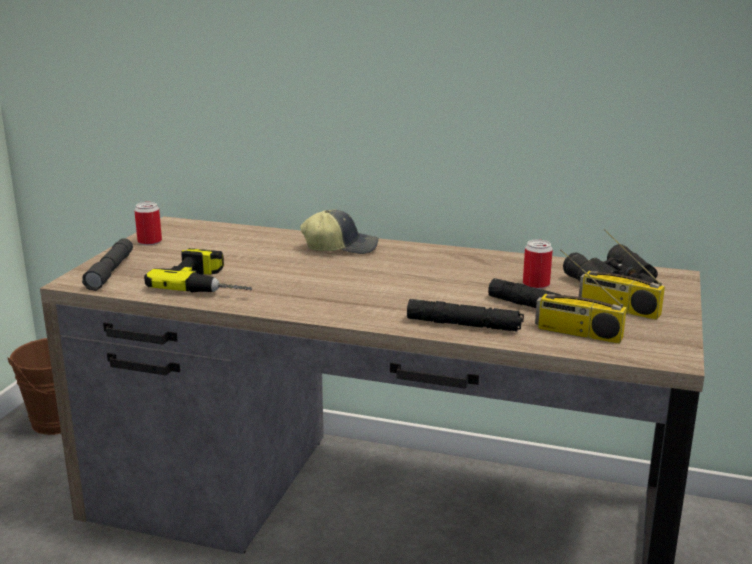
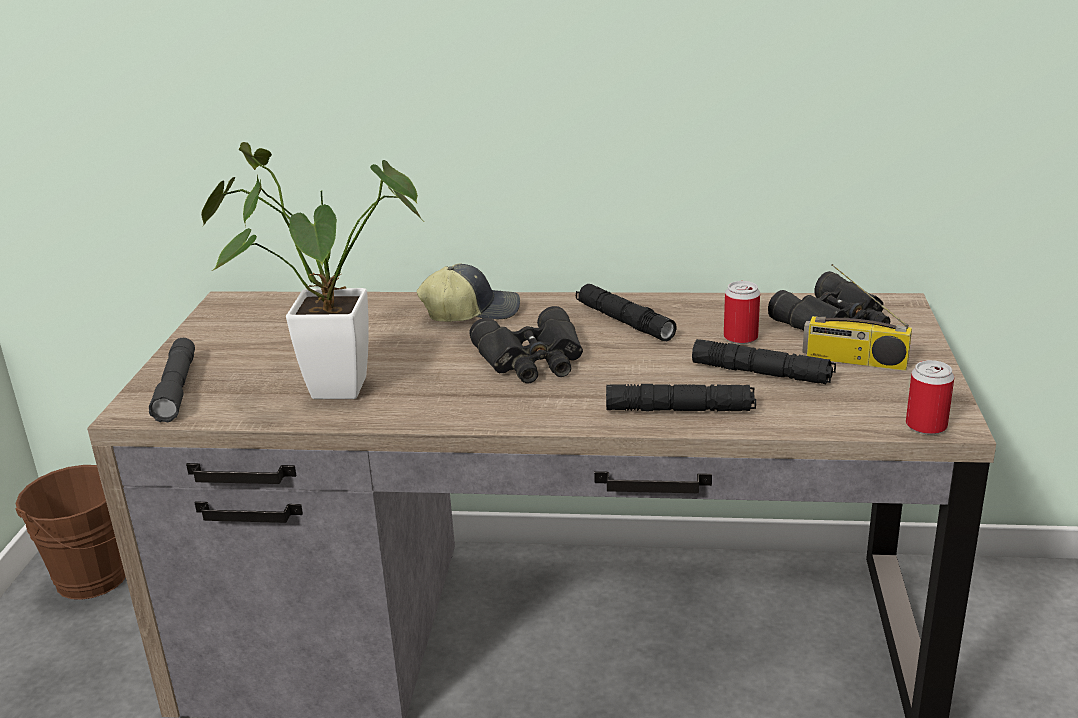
camera: 10 degrees left, 5 degrees up
(149, 242) = (210, 334): can -> can (926, 426)
(211, 283) = (324, 388): power drill -> potted plant
(370, 282) = (533, 360): none -> black binoculars
(452, 265) = (624, 321): none -> black flashlight
(577, 333) = (822, 403): radio -> none

